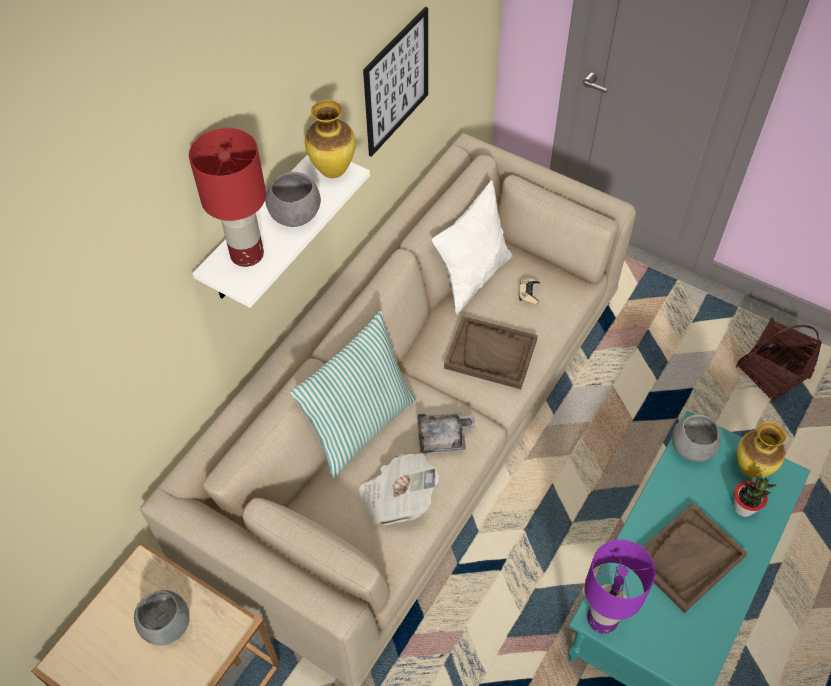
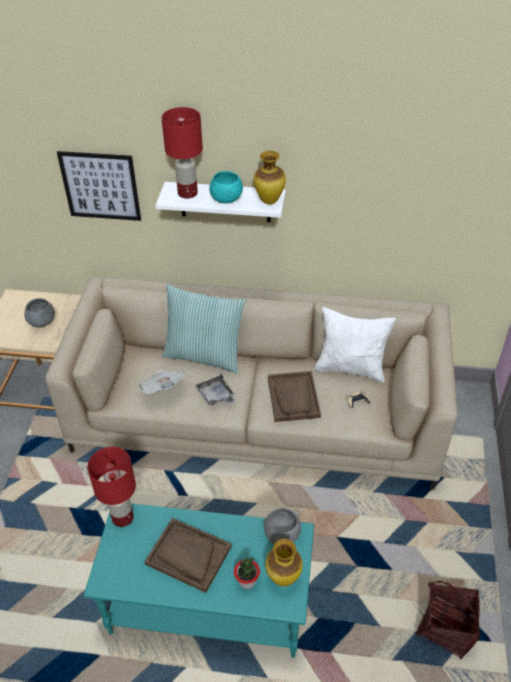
camera: 65 degrees right, 10 degrees down
(295, 215) = (226, 199): grey bowl -> turquoise bowl
(396, 82) = (379, 210): picture -> picture (100, 186)
(603, 619) = (122, 518): purple table lamp -> red table lamp

